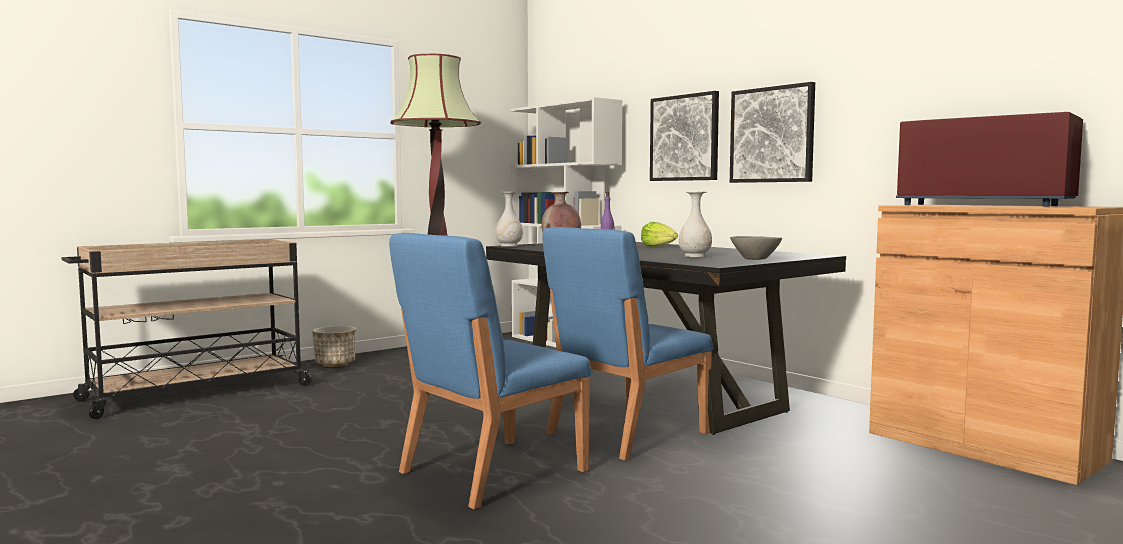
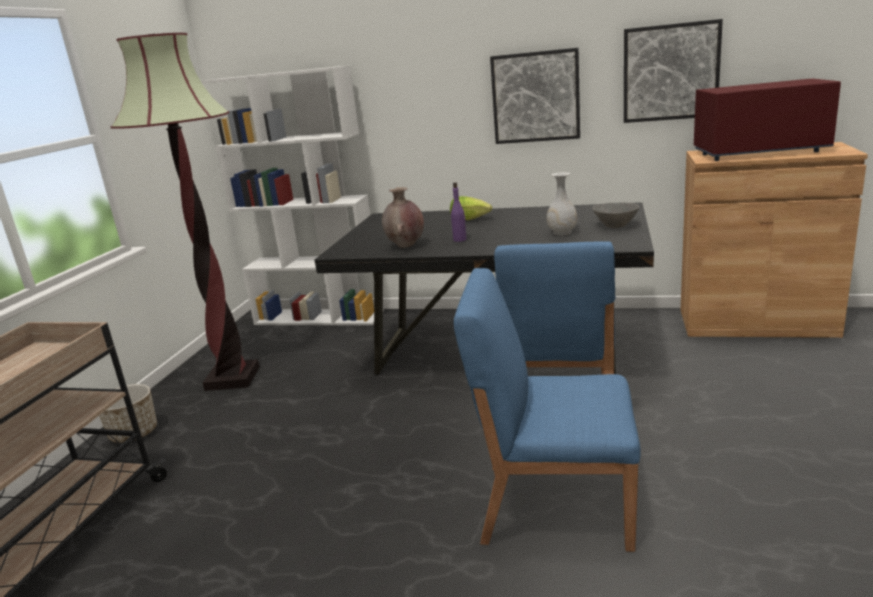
camera: 35 degrees left, 15 degrees up
(490, 472) = (553, 503): blue chair -> blue chair turned 90 degrees clockwise
(509, 246) = (337, 253): white vase -> none
(684, 138) = (434, 102): picture -> picture (670, 72)

